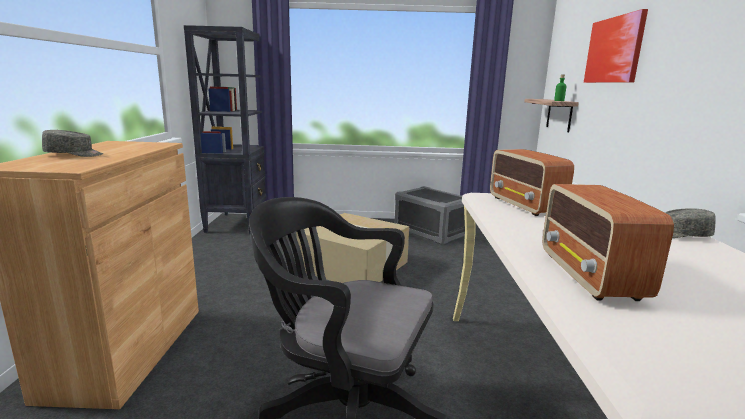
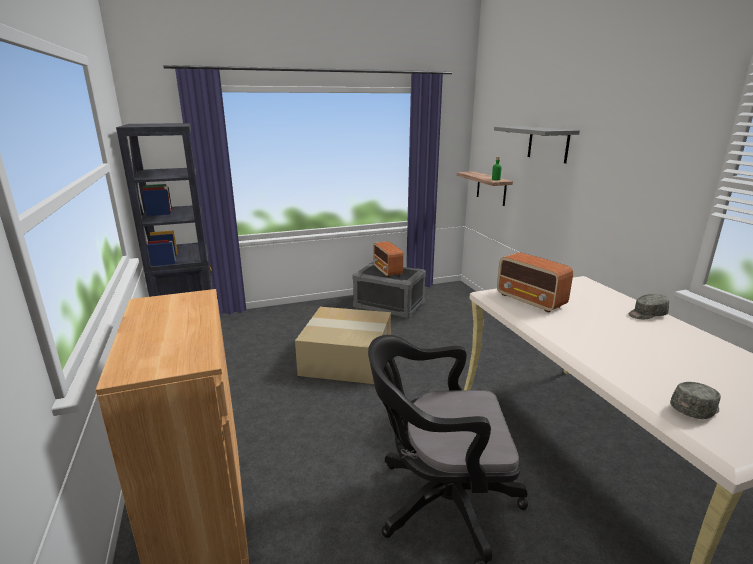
camera: 20 degrees left, 5 degrees up
(74, 155) = (152, 336): grey cap -> grey cap (695, 409)
(590, 276) = (632, 370): radio -> radio (387, 271)
(614, 50) = (548, 144): picture -> grey shelf

